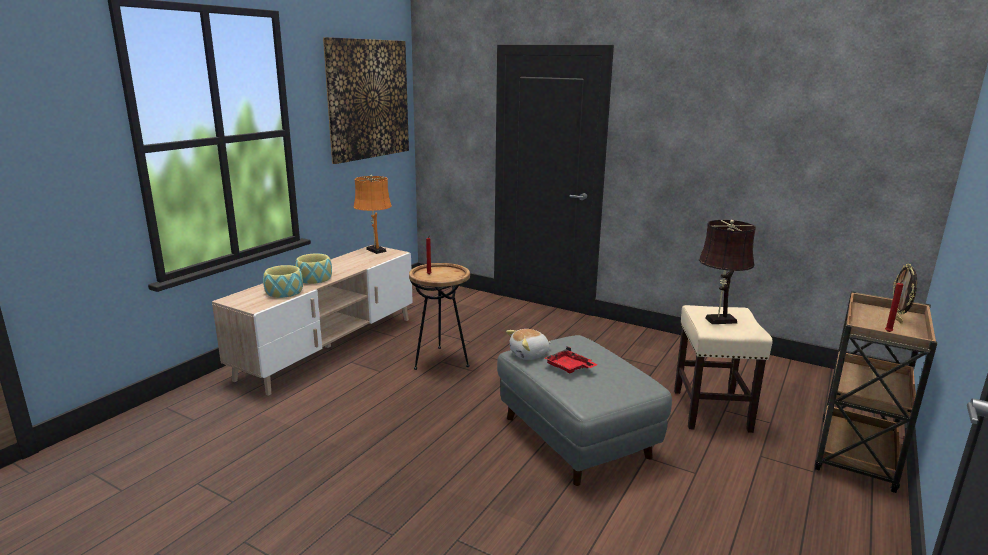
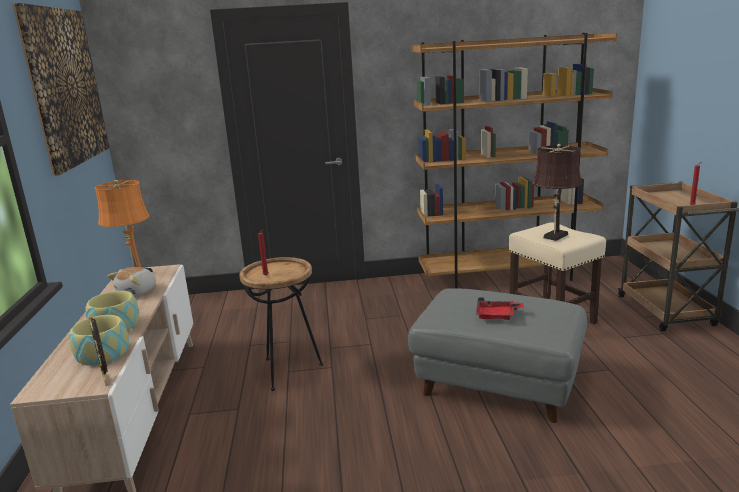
camera: 35 degrees left, 0 degrees up
(529, 354) = (444, 319): plush toy -> plush toy (138, 291)
(728, 359) = (507, 276): none -> brown bookcase
(897, 319) = (678, 196): picture frame -> picture frame (106, 379)

